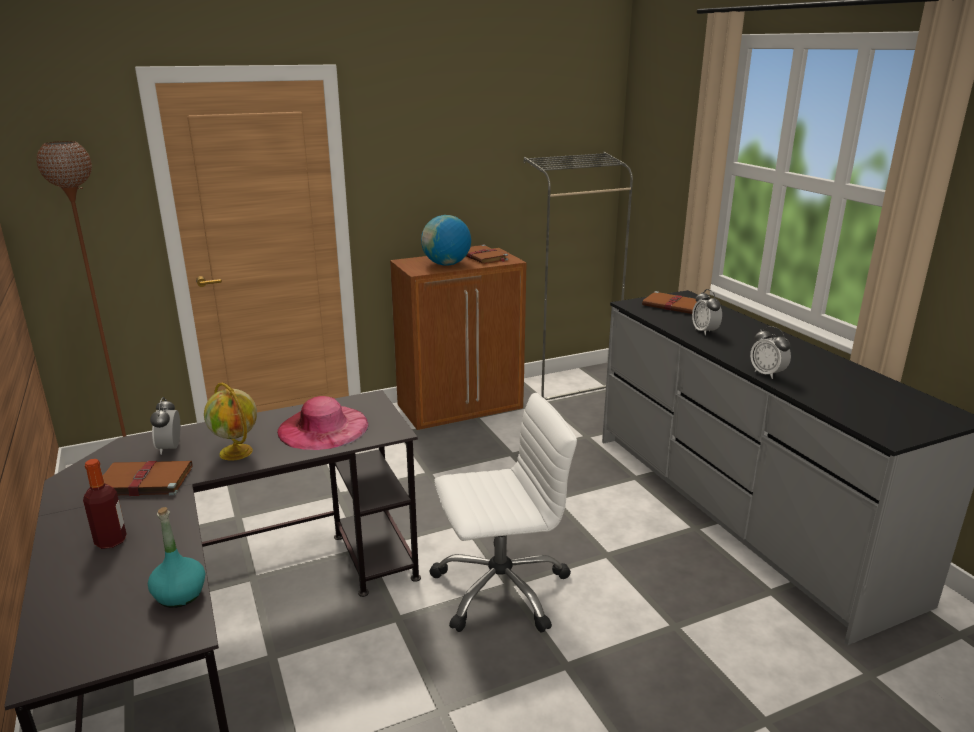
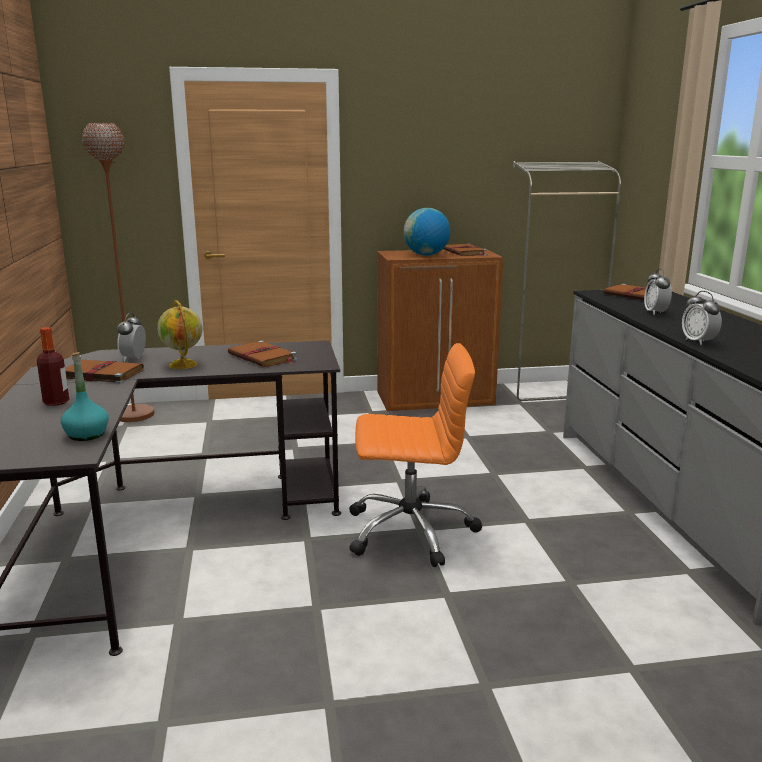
camera: 15 degrees right, 5 degrees down
(323, 427) = (263, 357): pink hat -> brown book
(501, 588) = (411, 531): white office chair -> orange office chair

